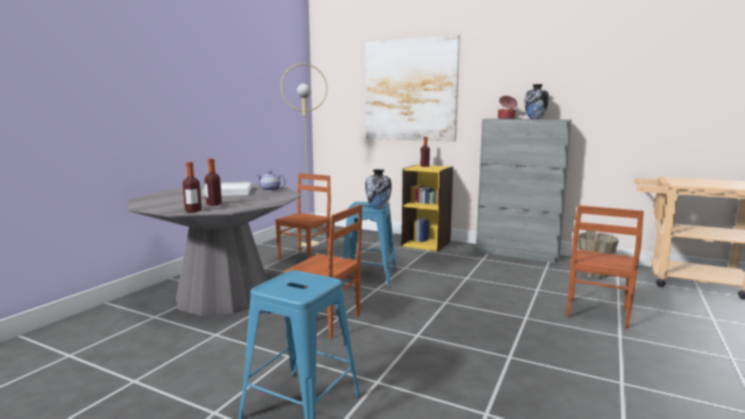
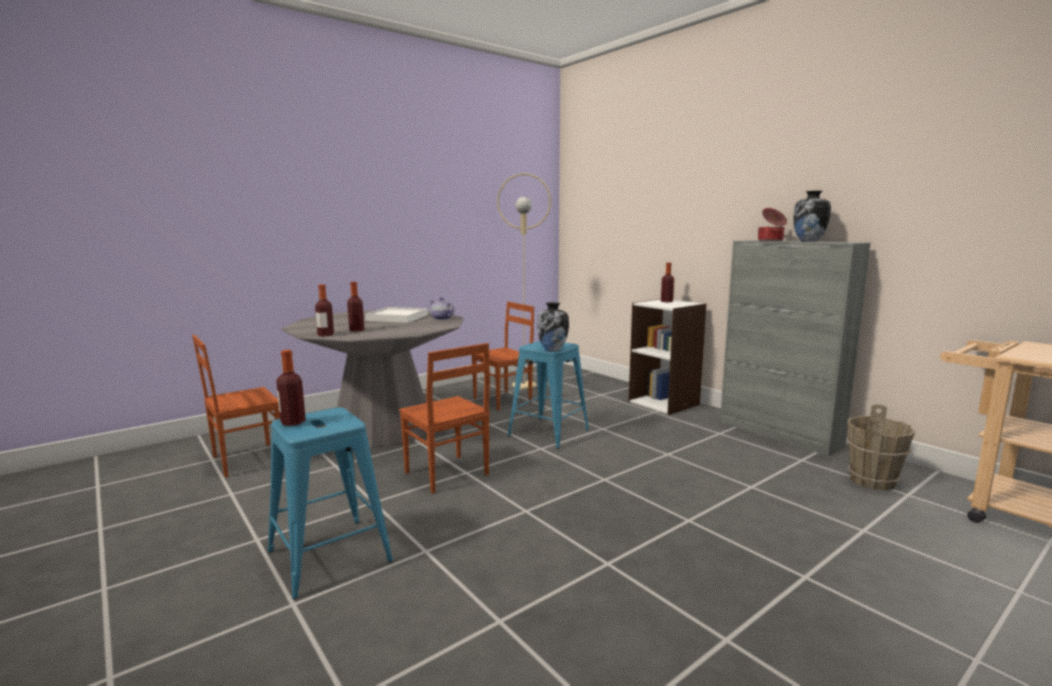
camera: 25 degrees right, 0 degrees up
(275, 288) = (293, 422): none -> bottle
(410, 90) = (661, 202): picture -> none
(426, 244) = (664, 403): yellow bookcase -> white bookcase
(596, 313) = (804, 537): brown chair -> brown chair (246, 459)

